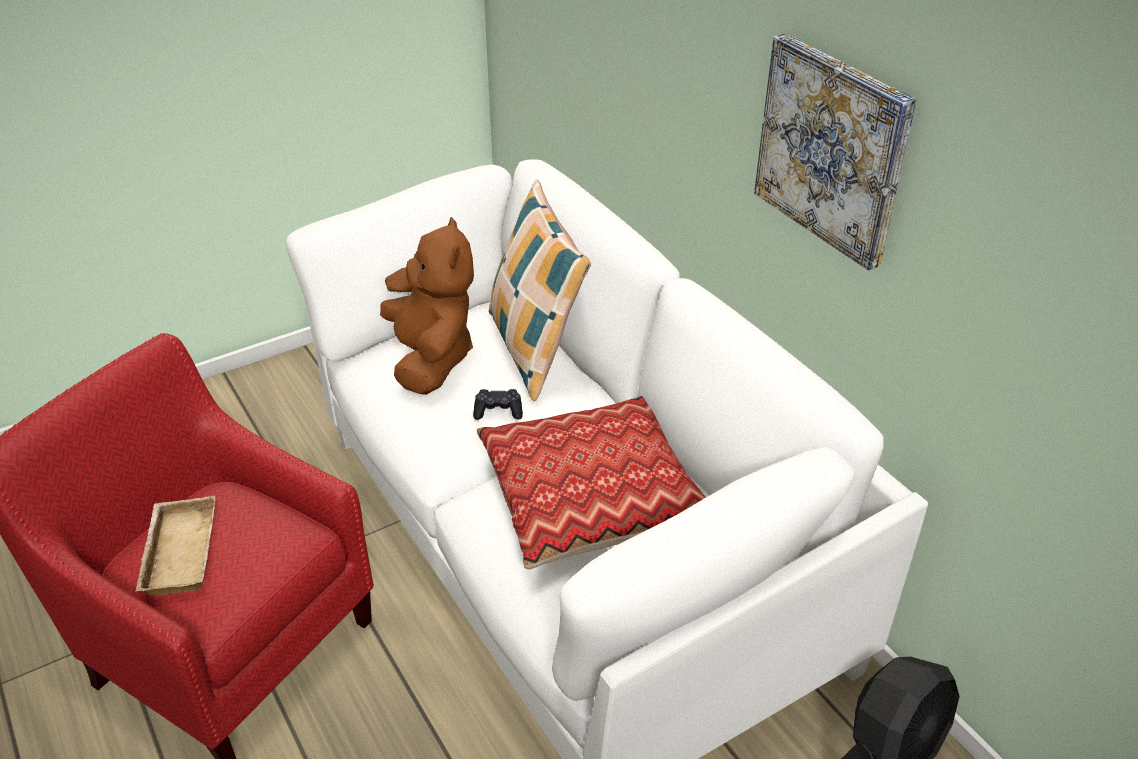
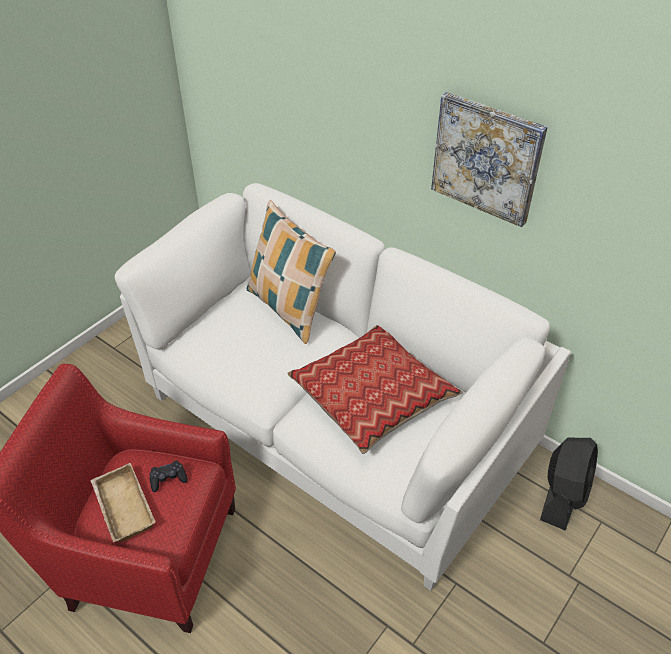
camera: 20 degrees left, 5 degrees up
(429, 358) = (224, 331): brown plush toy -> none
(498, 411) = (287, 356): black game controller -> black game controller (168, 479)

